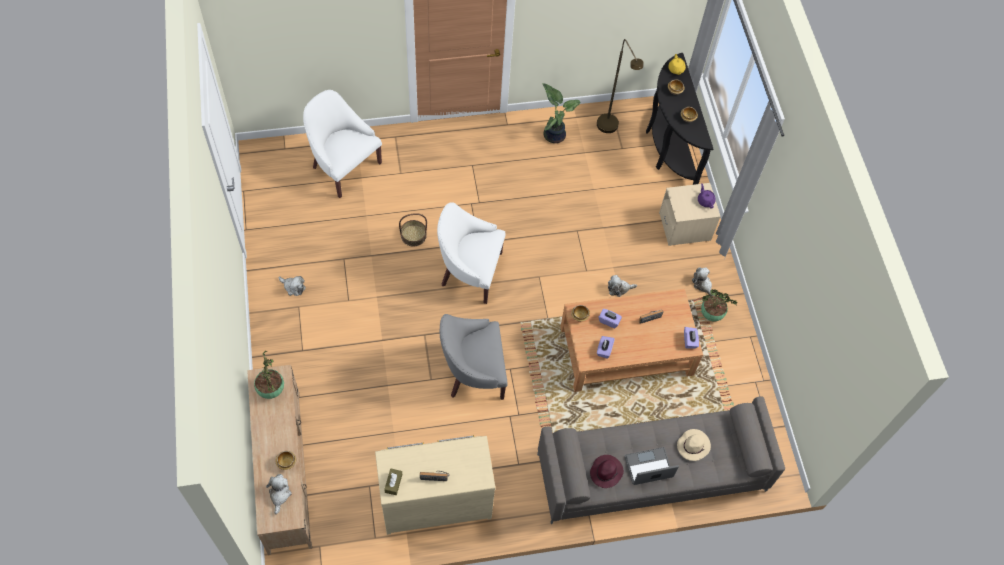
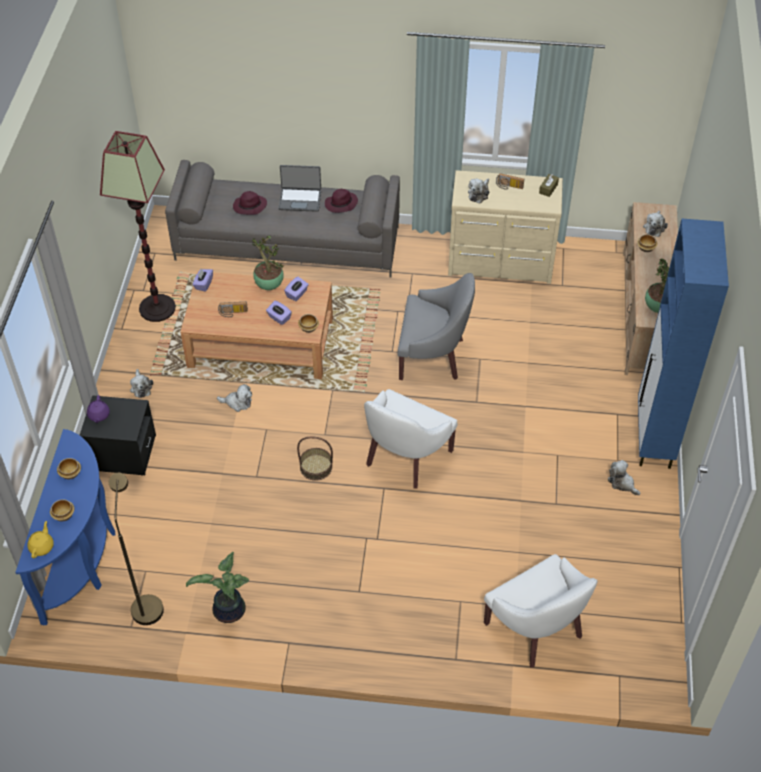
camera: 160 degrees left, 10 degrees down
(269, 333) = (653, 439): none -> blue cabinet
(413, 235) = (462, 513): basket -> basket (316, 467)
(463, 457) = (479, 194): none -> plush toy
(469, 271) = (405, 457): white armchair -> white armchair turned 90 degrees clockwise
(668, 147) = (83, 558): black console table -> blue console table
(684, 227) = (123, 453): beige nightstand -> black nightstand
(693, 445) = (249, 207): beige hat -> purple hat
(712, 314) = (148, 356): potted plant -> potted plant (268, 285)
(732, 365) = (157, 308): none -> floor lamp

